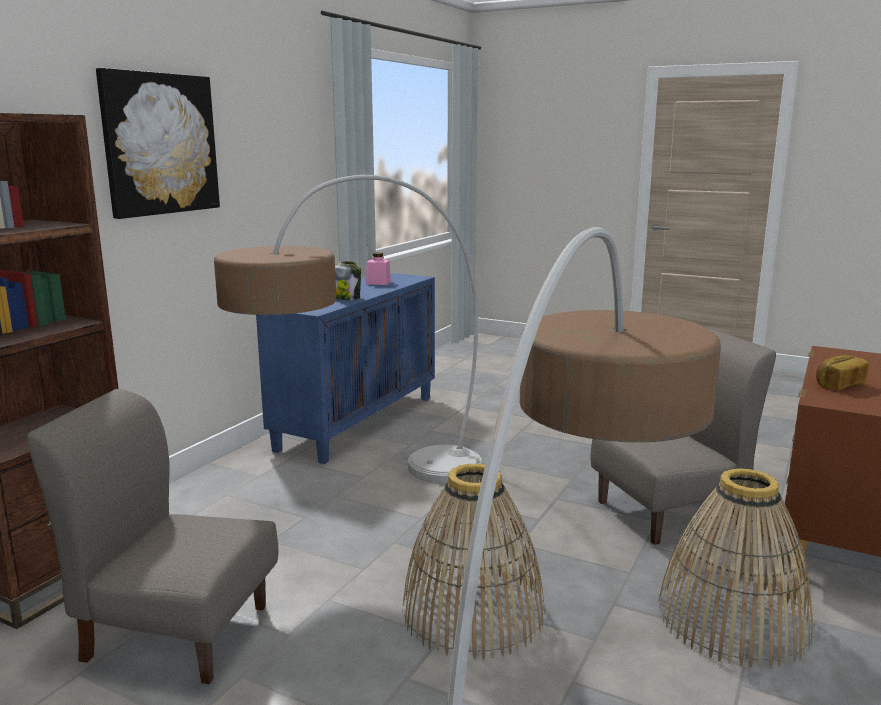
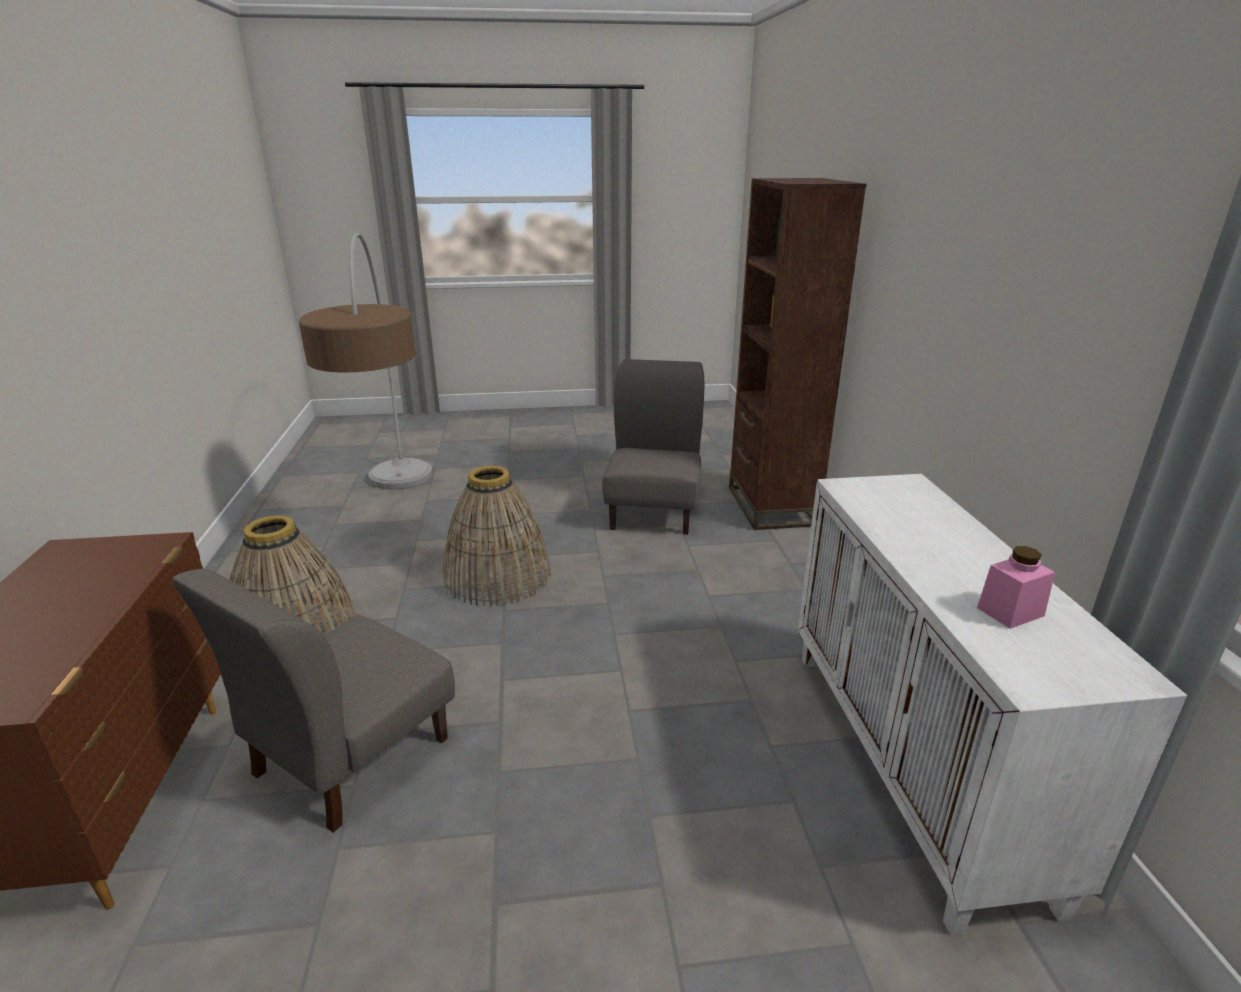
camera: 145 degrees right, 10 degrees up
(160, 144) = (954, 226): picture -> none
(176, 631) = (654, 511): grey chair -> grey chair turned 60 degrees counterclockwise
(347, 298) = (898, 530): jar -> none
(357, 422) = (913, 766): blue cabinet -> white cabinet
(360, 497) = (698, 633): floor lamp -> none
(838, 385) = (107, 584): bread -> none

